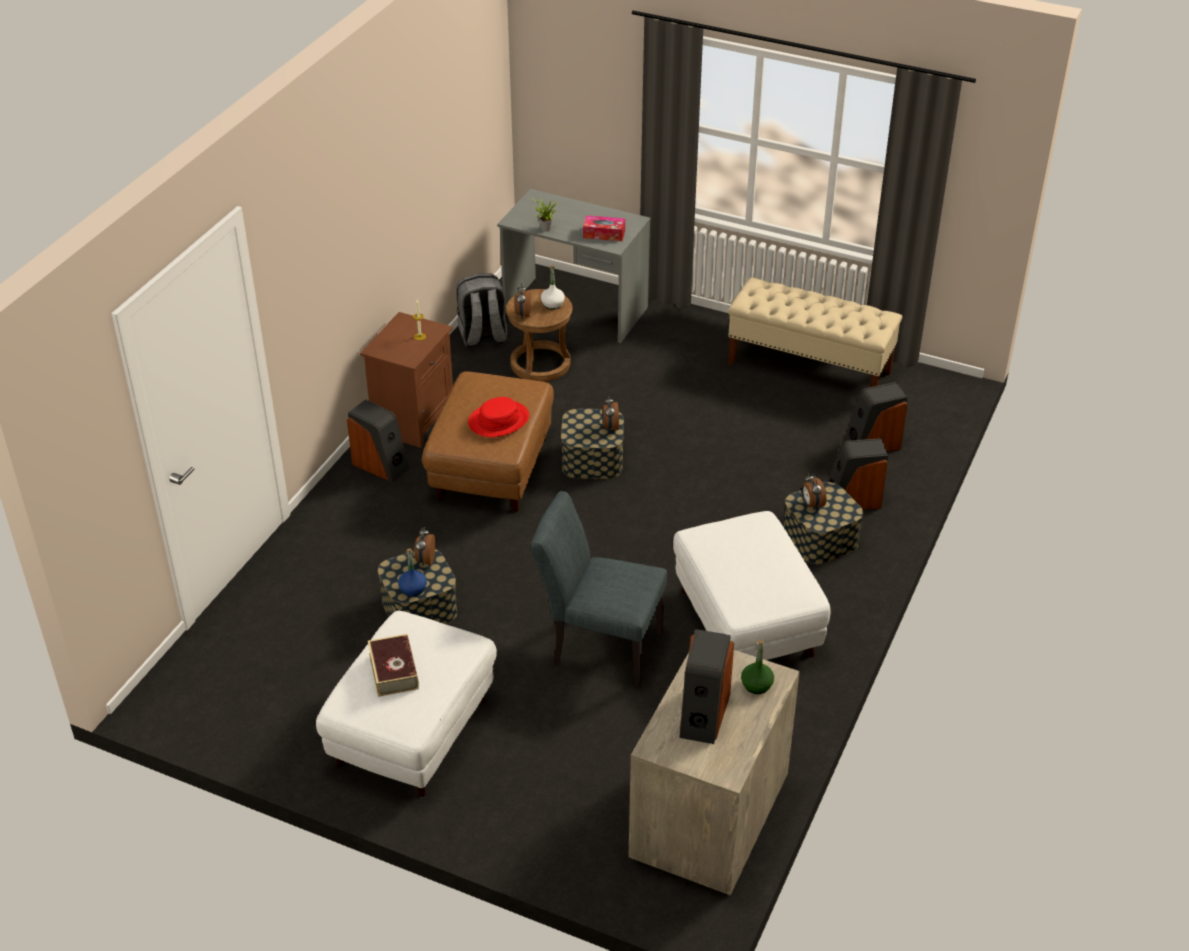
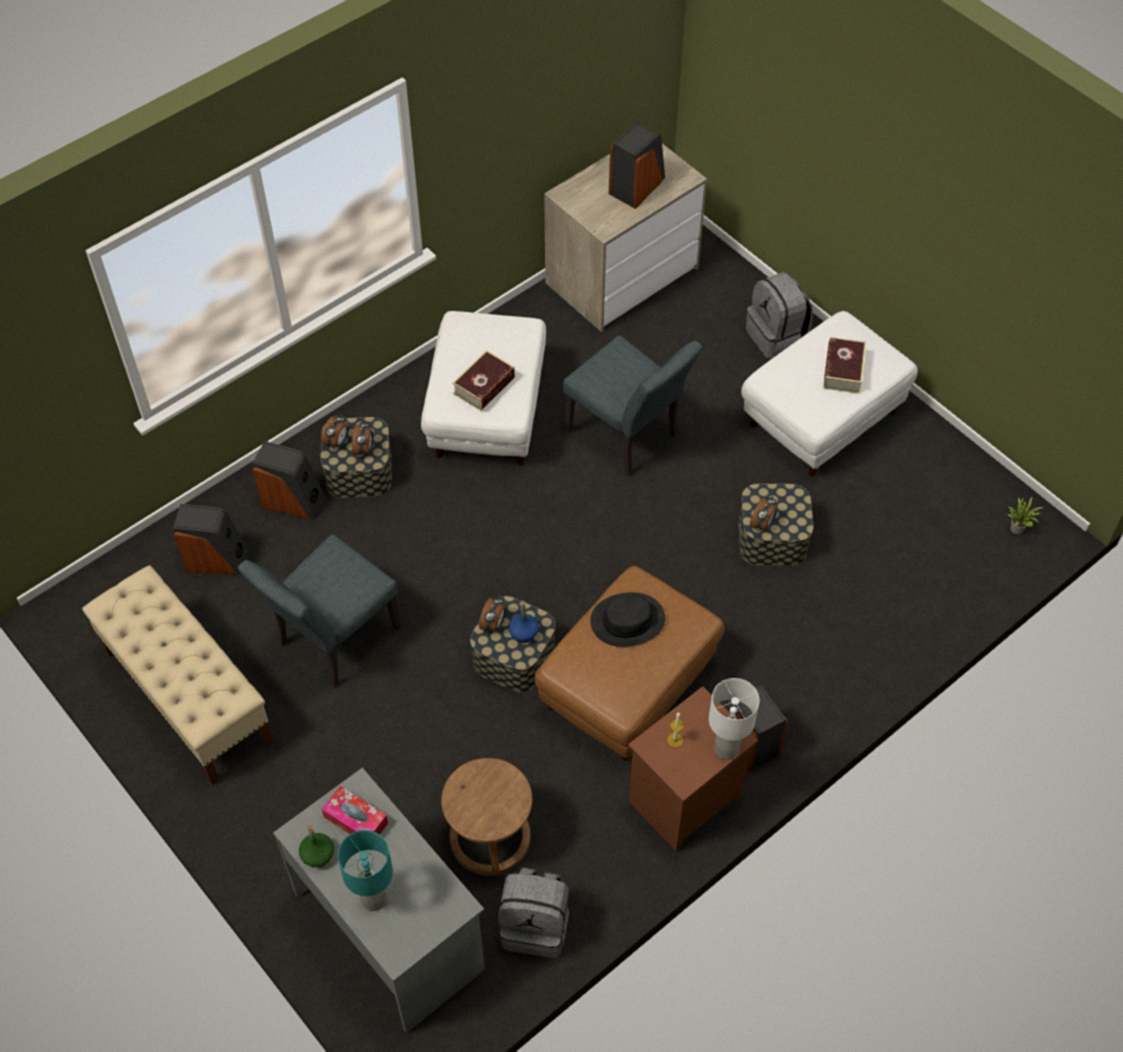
camera: 155 degrees left, 15 degrees up
(381, 342) = (725, 748): none -> white table lamp
(413, 589) = (786, 496): blue bottle -> blue bottle (523, 633)
(497, 804) = (776, 336): none -> grey backpack
(498, 420) = (627, 621): red hat -> black hat
(523, 315) = (514, 790): alarm clock -> alarm clock (337, 442)
(545, 229) = (426, 865): potted plant -> potted plant (1018, 528)
(552, 304) = (467, 795): white bottle -> none
(566, 210) = (374, 898): none -> turquoise table lamp
(735, 542) = (484, 385): none -> book
(737, 426) = (332, 641): none -> grey chair
(756, 685) = (583, 193): green bottle -> green bottle (318, 855)

